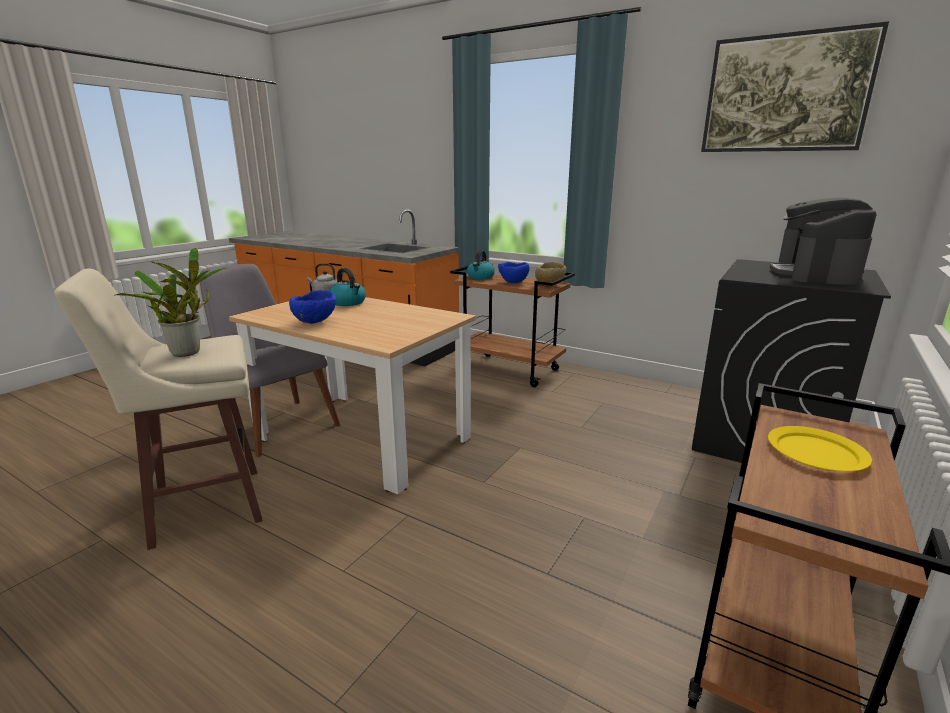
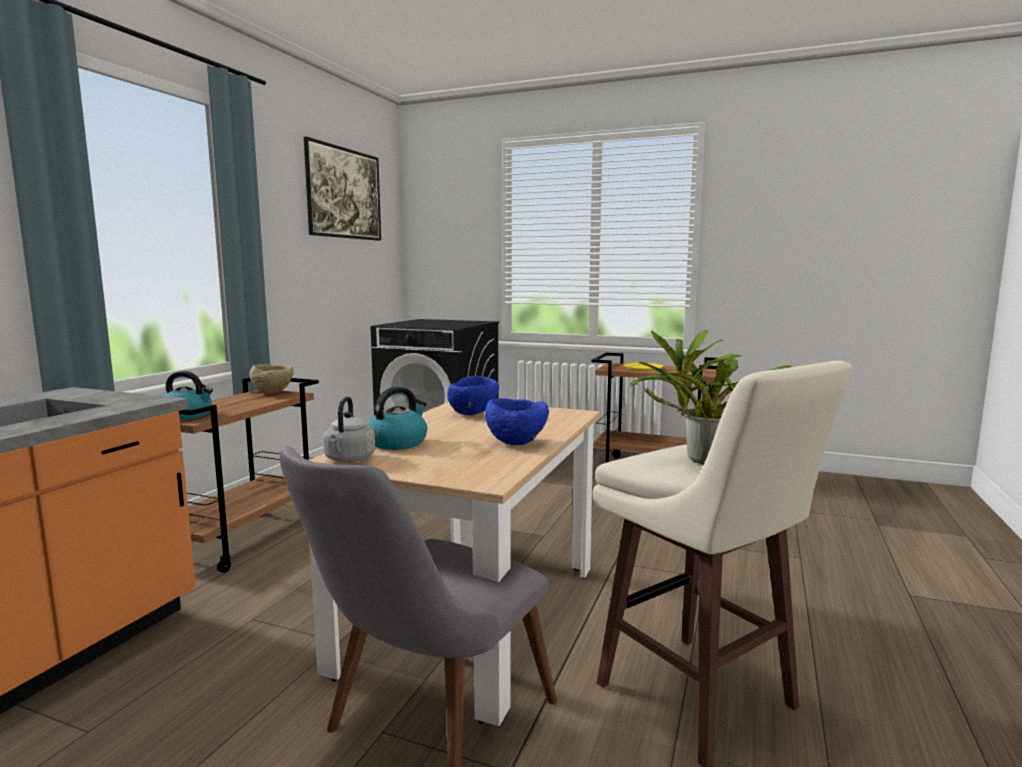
camera: 100 degrees left, 10 degrees down
(513, 283) = (248, 403): blue bowl -> blue bowl (473, 414)
(814, 274) = (439, 322): coffee machine -> none

